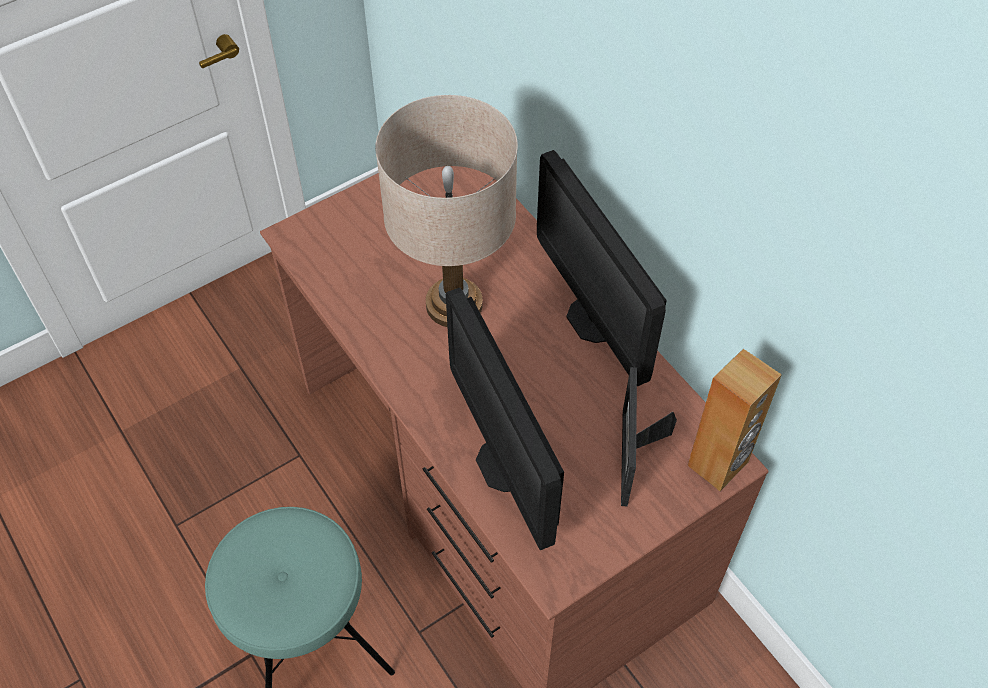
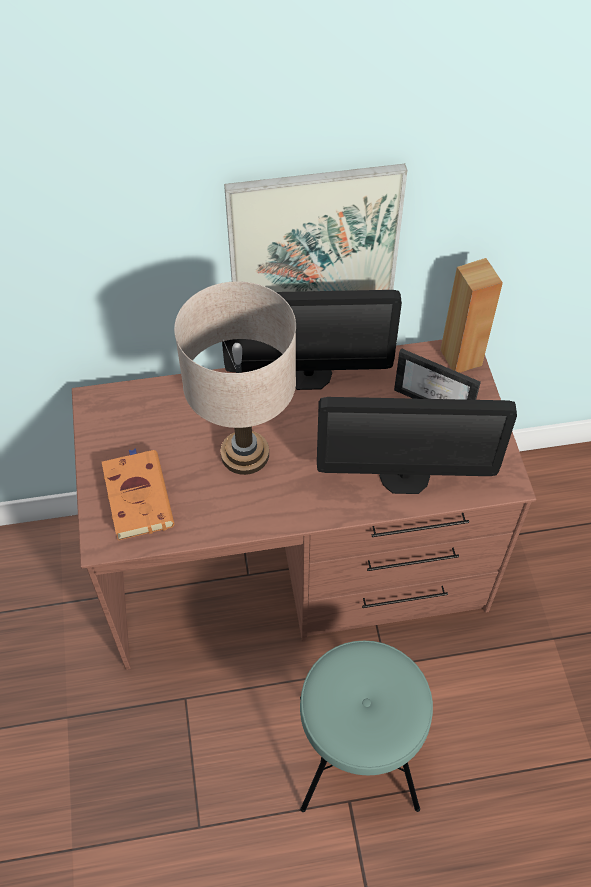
camera: 65 degrees left, 0 degrees up
(357, 238) = (137, 495): none -> orange book
(655, 182) = (314, 240): none -> picture

